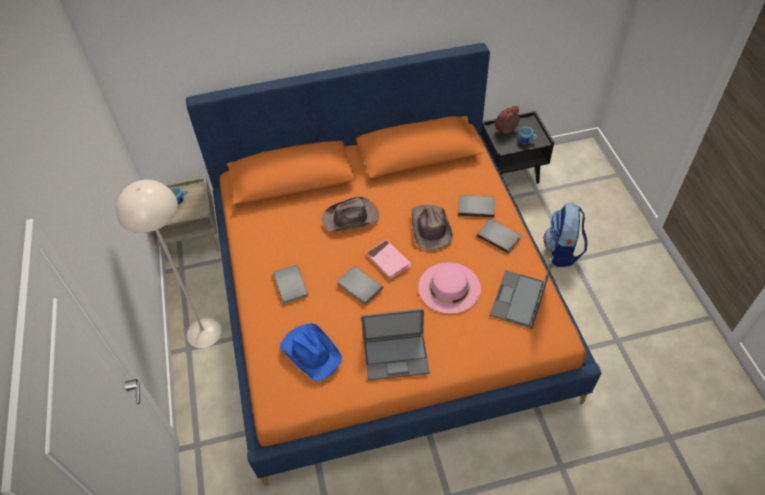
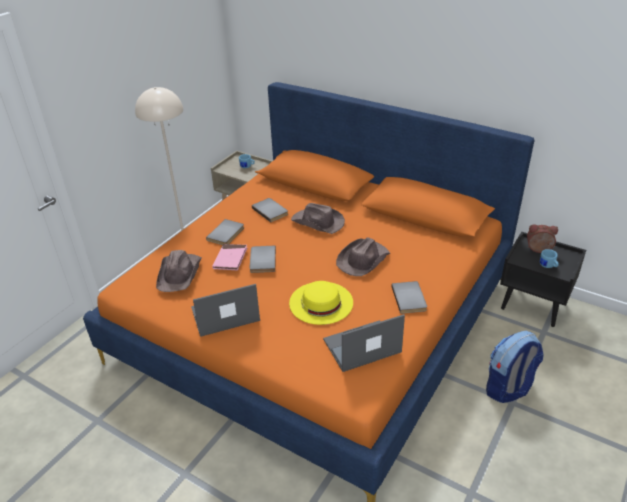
camera: 45 degrees right, 15 degrees down
(311, 352) = (180, 273): blue hat -> brown hat
(388, 260) = (304, 259): pink book -> pink book (230, 259)
(396, 356) = (224, 314): laptop -> laptop turned 120 degrees clockwise
(449, 287) = (321, 302): pink hat -> yellow hat
(476, 206) = (420, 269): grey book -> grey book (271, 211)

